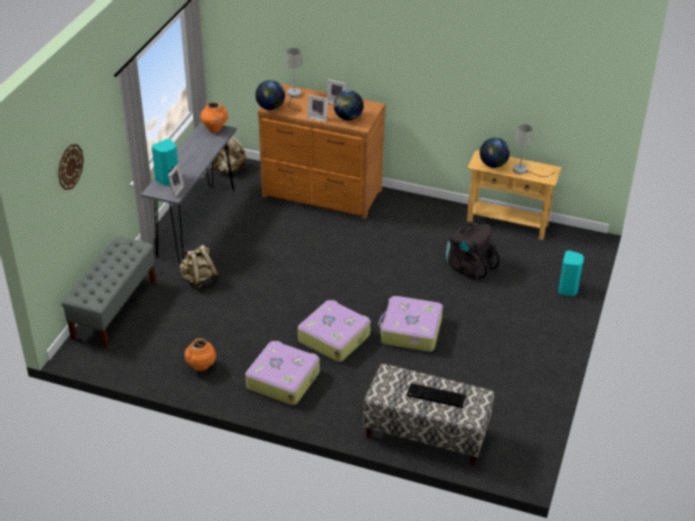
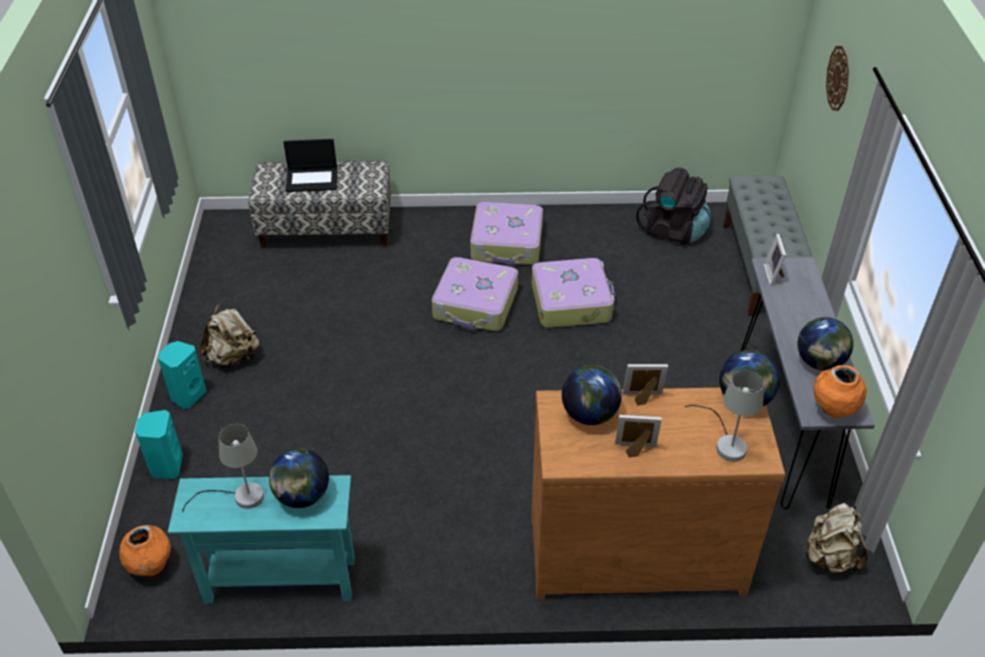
camera: 160 degrees right, 5 degrees up
(168, 180) = (802, 289): turquoise speaker -> turquoise speaker (187, 395)
(199, 147) = (819, 362): none -> globe
(199, 280) = (696, 333): beige backpack -> beige backpack (233, 357)
(201, 367) = (605, 233): orange vase -> orange vase (151, 567)
(410, 331) = (383, 338): suitcase -> suitcase (571, 302)
(435, 396) = (312, 179): keyboard -> laptop
(468, 267) = (329, 464): black backpack -> black backpack (673, 231)
(507, 224) = (280, 580): beige console table -> turquoise console table

